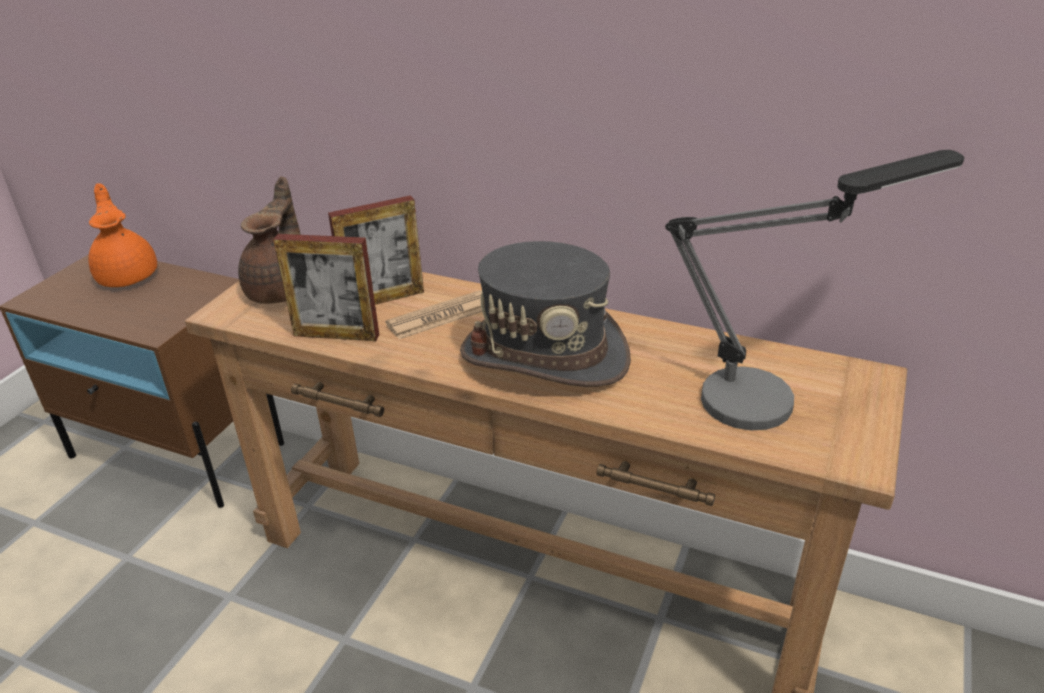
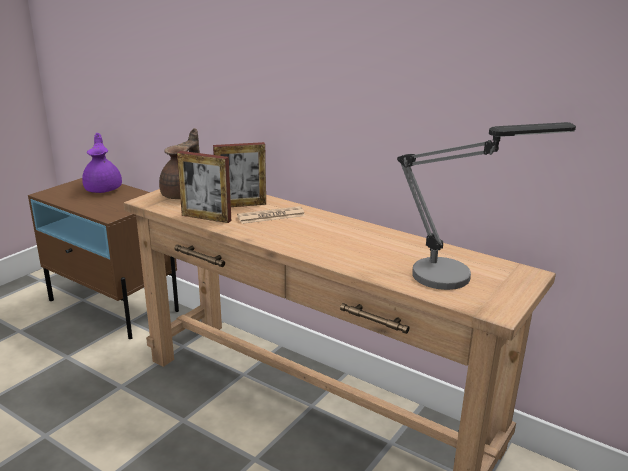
camera: 10 degrees right, 10 degrees down
(128, 275) = (104, 188): orange teapot -> purple teapot
(545, 355) = (325, 240): grey hat -> none

